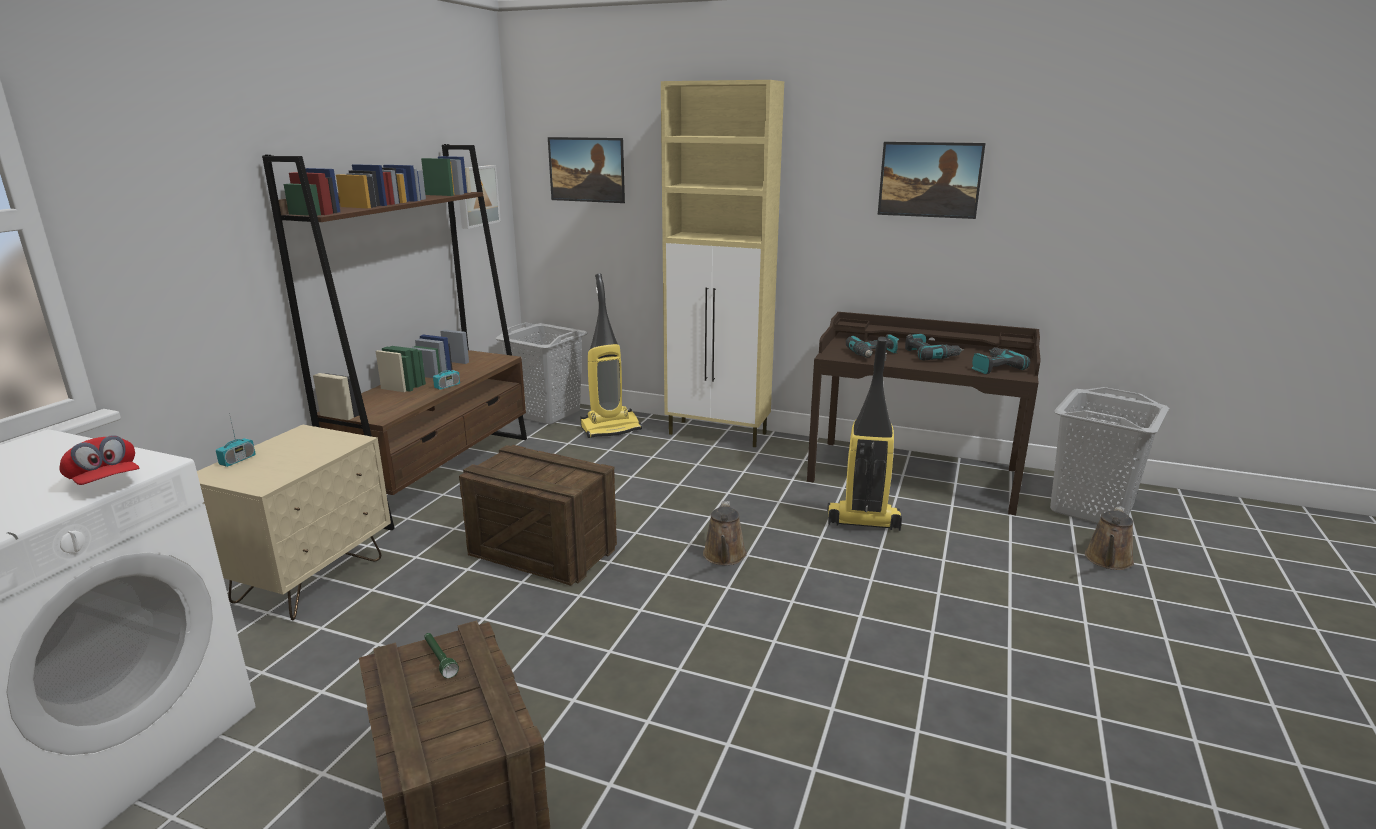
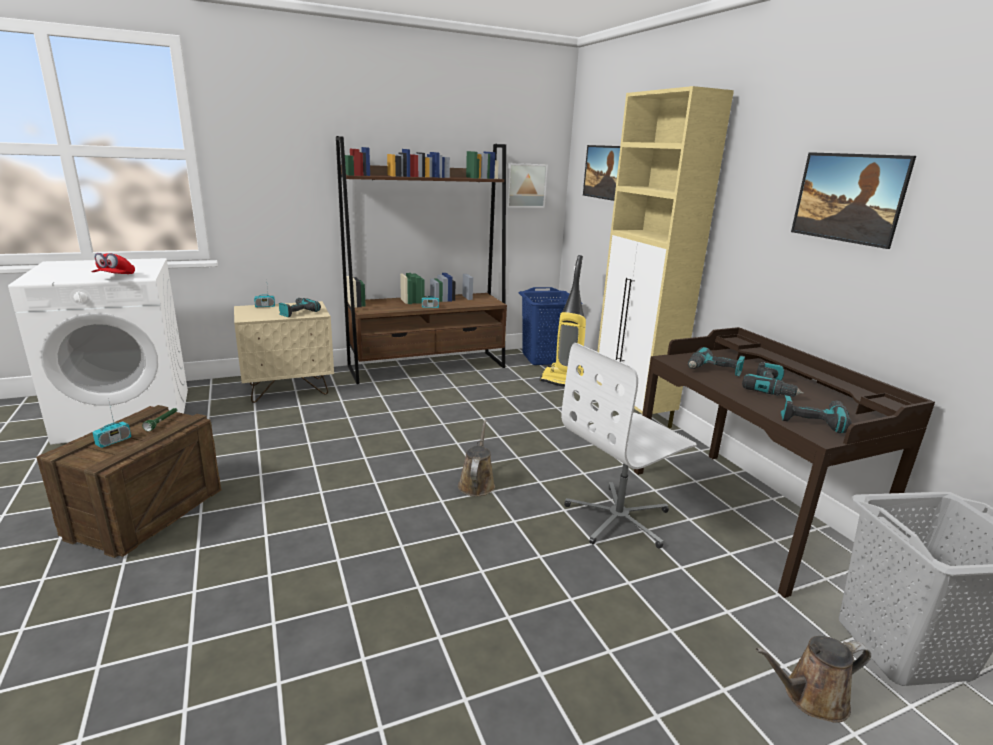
camera: 45 degrees right, 0 degrees up
(314, 449) = (297, 312): none -> power drill
(441, 713) = (113, 441): none -> radio
(542, 551) = (394, 427): crate -> none
(547, 413) = (545, 358): grey laundry basket -> blue laundry basket
(724, 556) = (476, 483): brown watering can -> brown watering can turned 135 degrees clockwise
(862, 521) = (619, 518): vacuum cleaner -> white office chair

